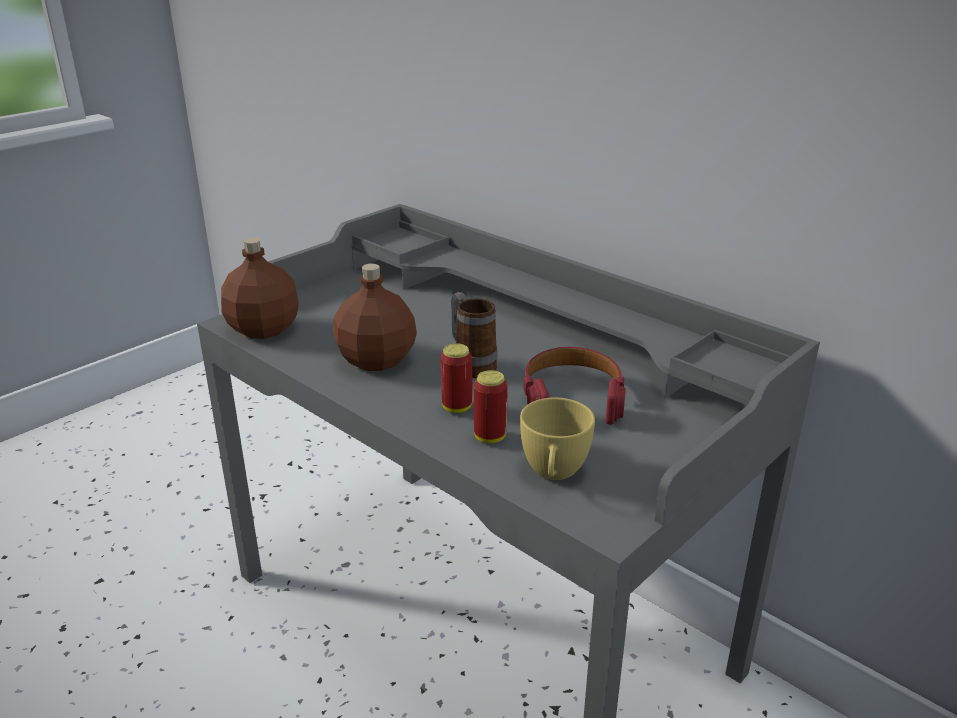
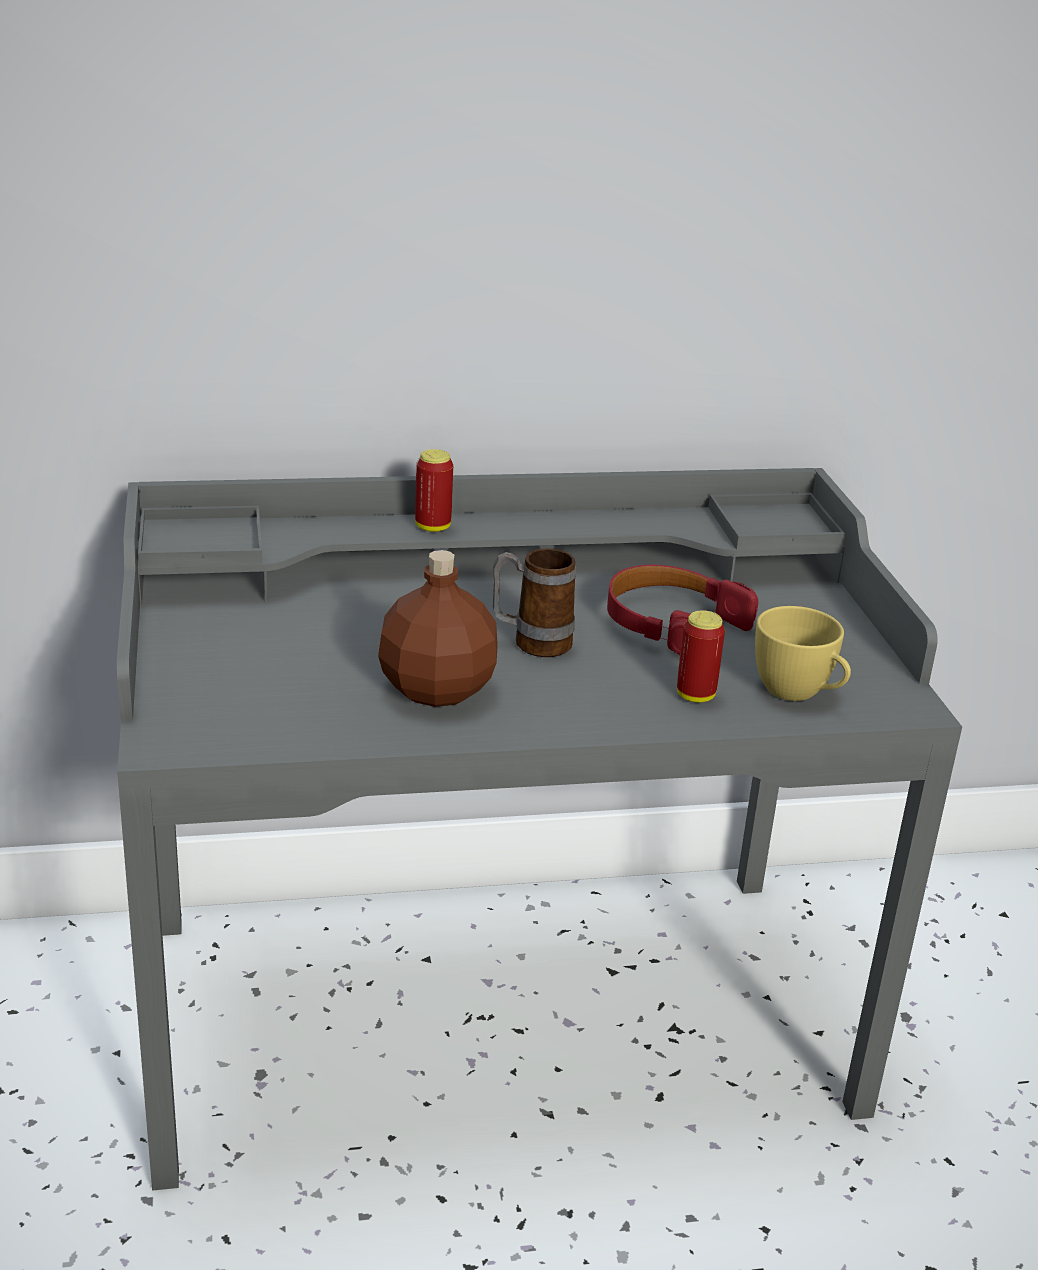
camera: 55 degrees left, 0 degrees up
(264, 329) = (229, 728): brown bottle -> none
(457, 407) = (613, 688): can -> can (432, 527)

